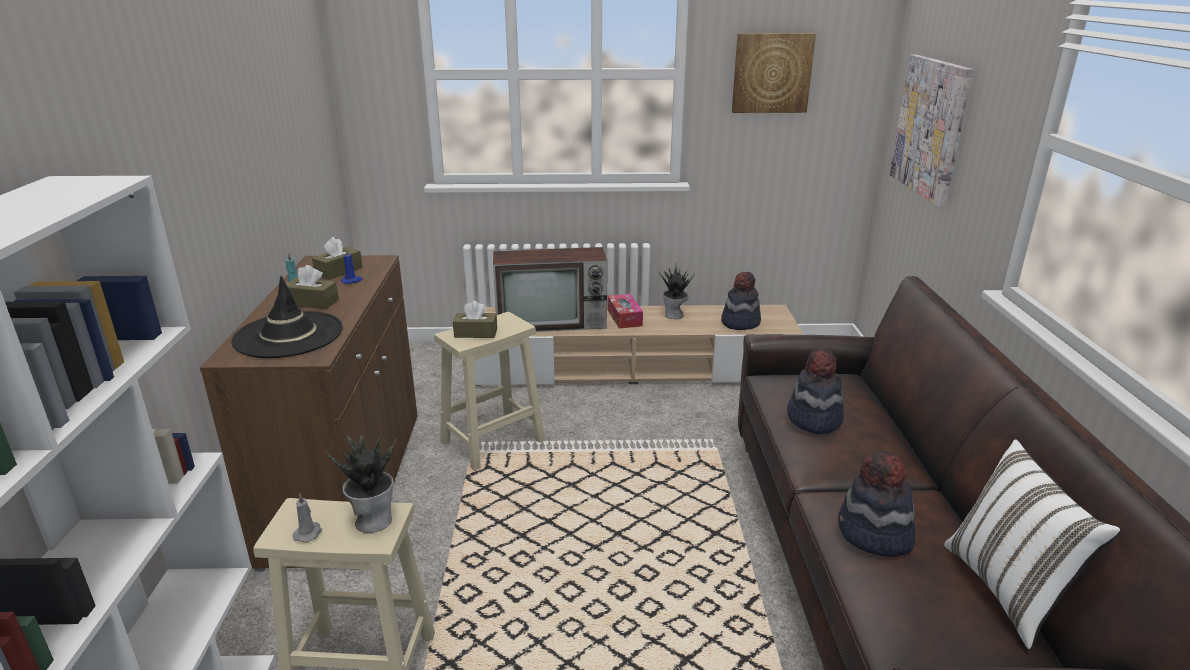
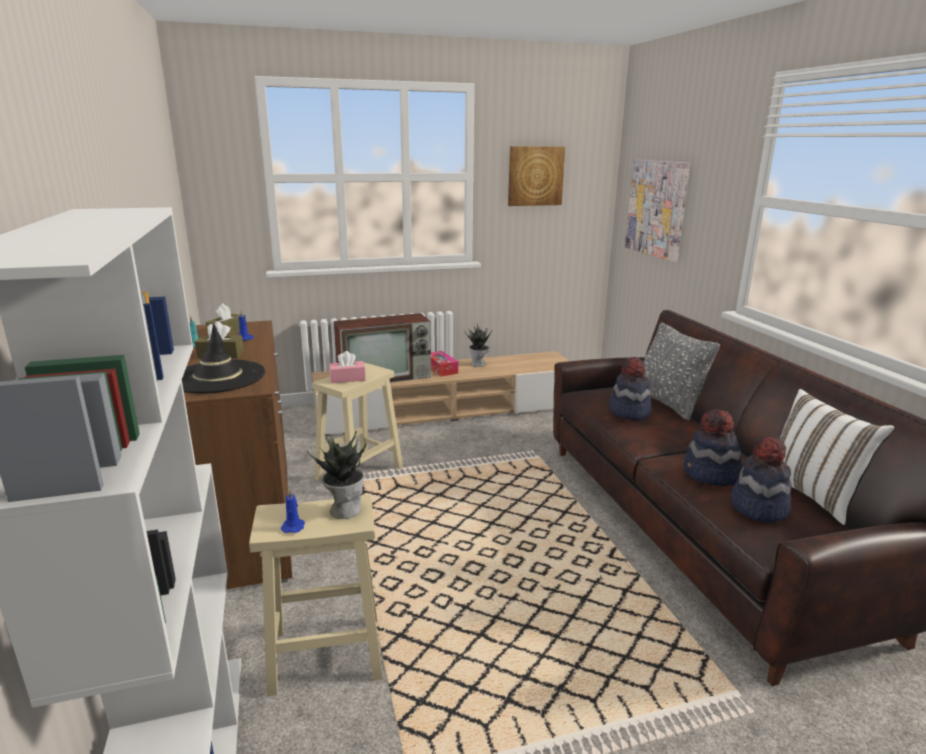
camera: 15 degrees left, 5 degrees down
(308, 533) = (293, 526): grey candle -> blue candle
(476, 333) = (347, 378): brown tissue box -> pink tissue box
(740, 322) = (530, 365): hat -> hat (758, 507)
(877, 412) = (668, 403): none -> grey pillow

